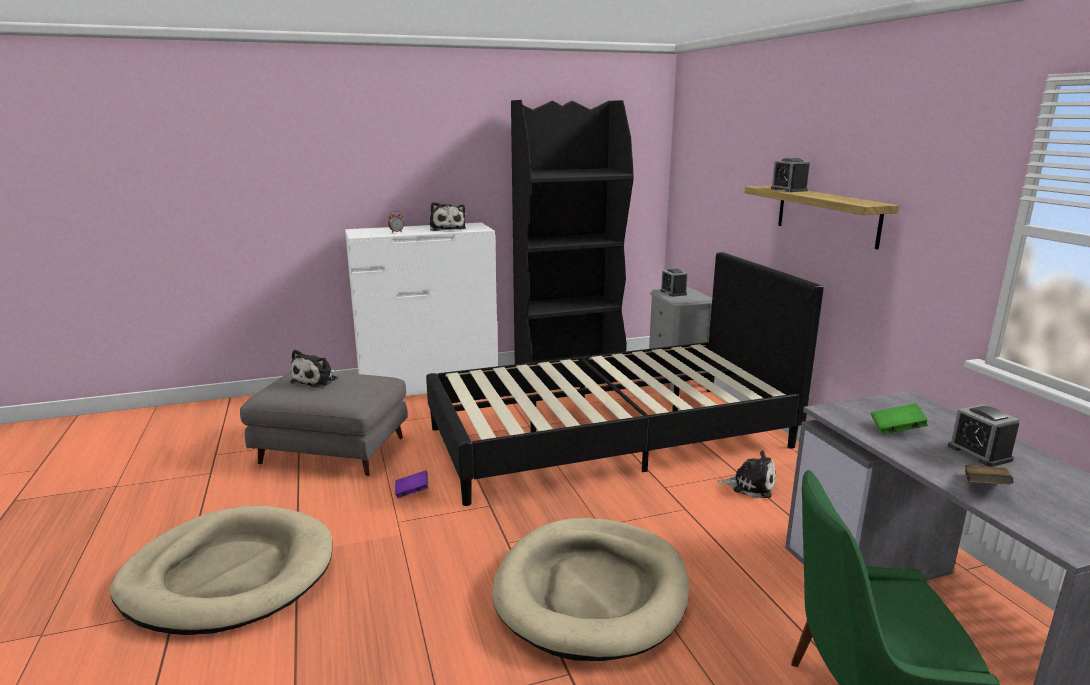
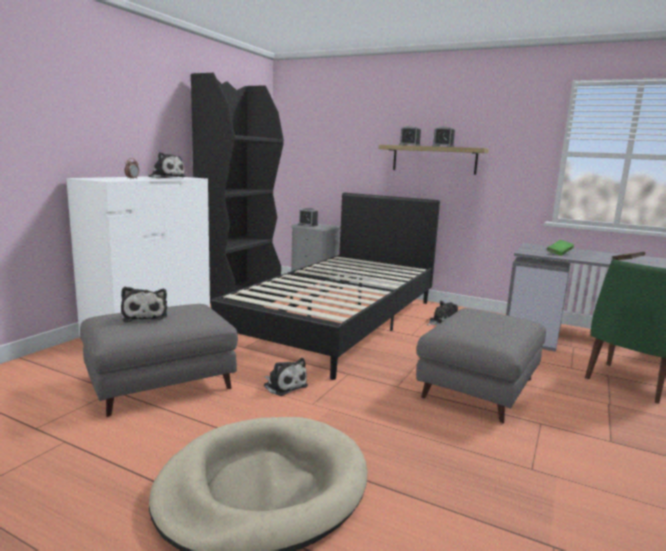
camera: 45 degrees left, 5 degrees down
(412, 492) = (284, 385): purple book -> plush toy
(592, 591) = (477, 388): beige dog bed -> grey ottoman
(979, 453) = (596, 255): alarm clock -> alarm clock (443, 146)

